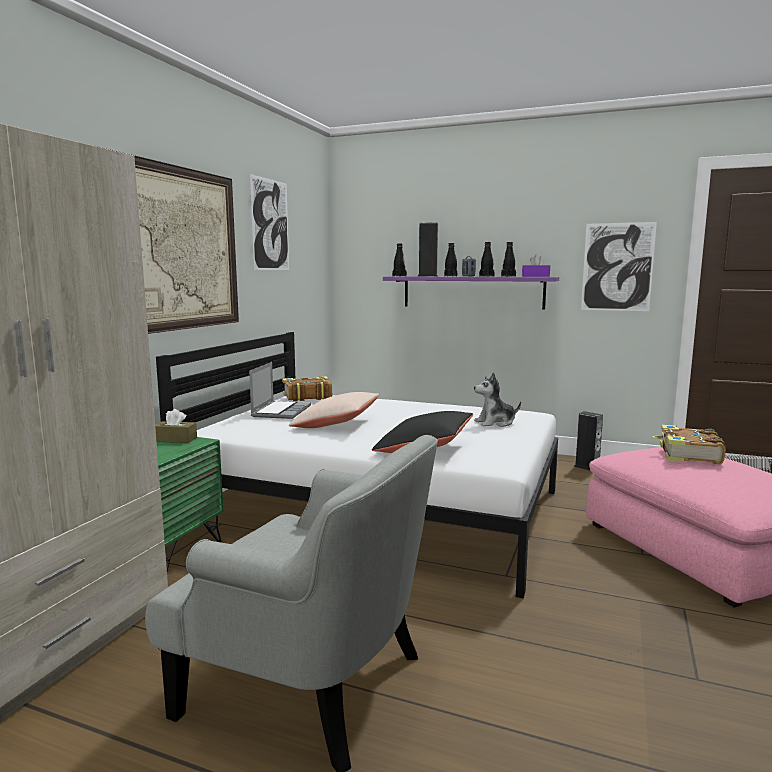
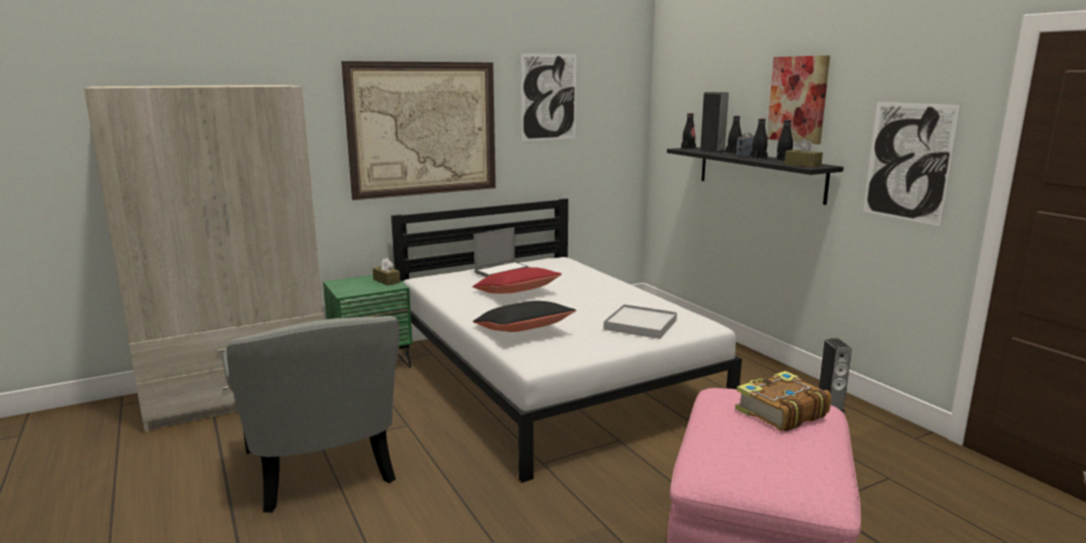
camera: 40 degrees right, 5 degrees up
(306, 396) = (553, 262): book -> none
(336, 424) = (516, 293): beige pillow -> red pillow
(472, 292) = (759, 173): purple shelf -> black shelf
(495, 423) = (640, 325): plush toy -> white tray
(508, 226) = (798, 99): none -> picture
(535, 276) = (802, 165): purple tissue box -> brown tissue box

